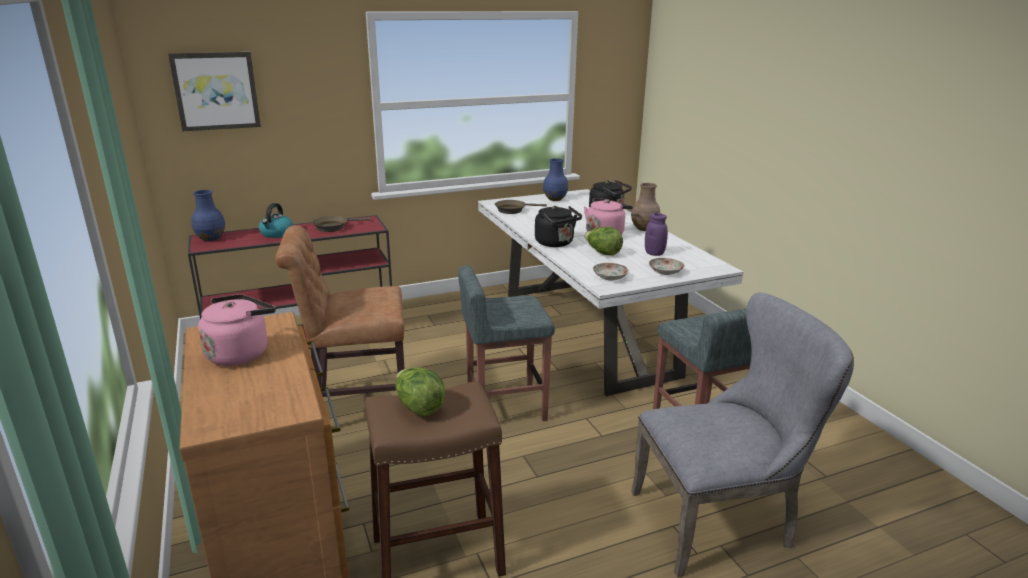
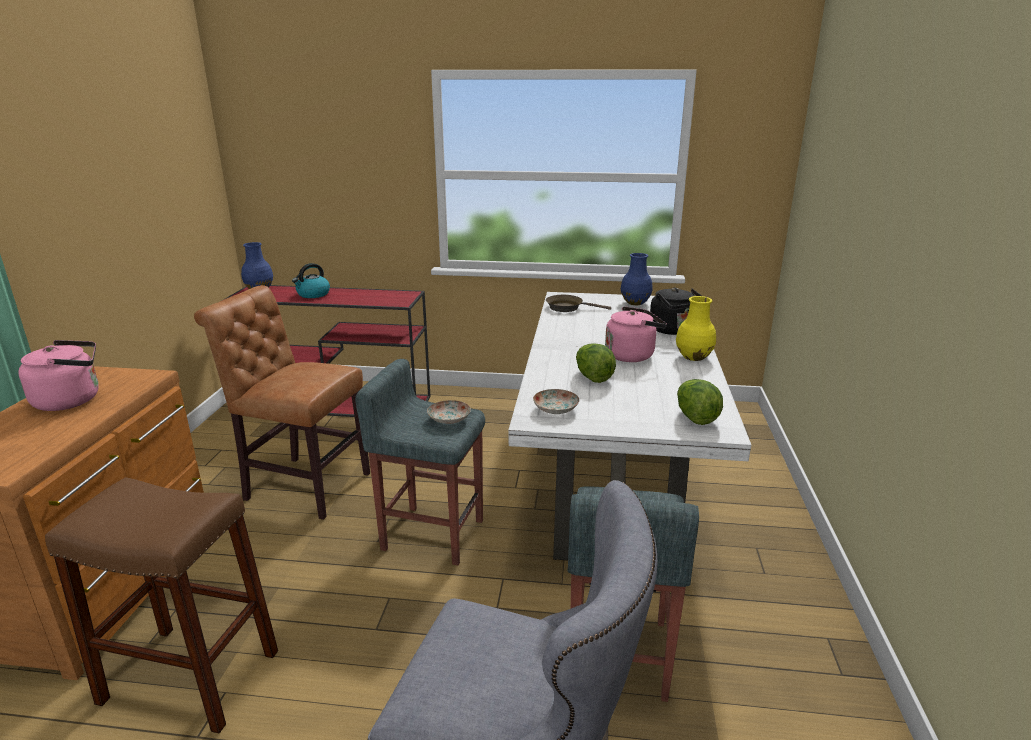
camera: 30 degrees right, 0 degrees up
(216, 91) = (286, 148): picture -> none
(333, 227) = (368, 296): brown frying pan -> none
(419, 407) = (142, 505): lettuce -> lettuce (695, 417)
(556, 243) = (556, 354): black kettle -> none
(644, 228) = (693, 357): brown vase -> yellow vase
(654, 253) = (658, 391): purple jar -> none
(665, 272) = (637, 419): plate -> plate (449, 419)

